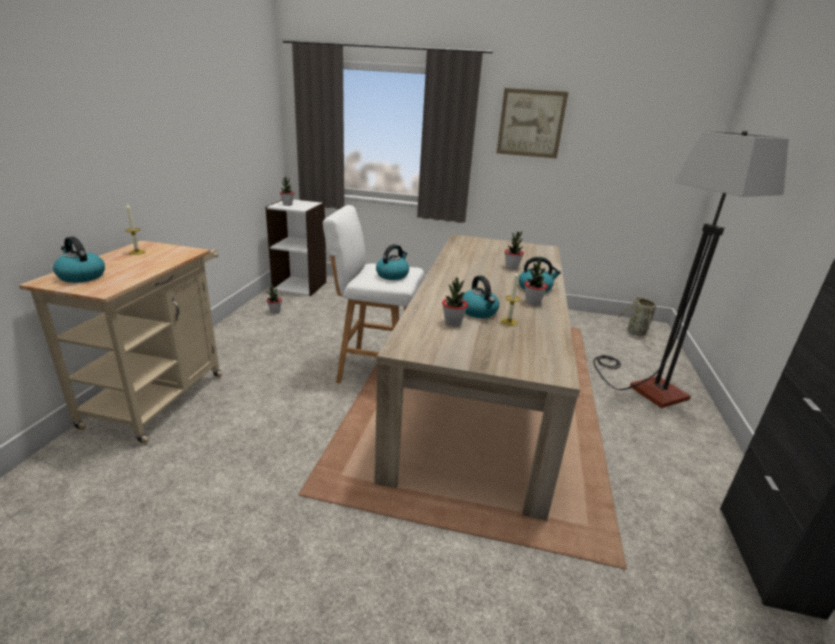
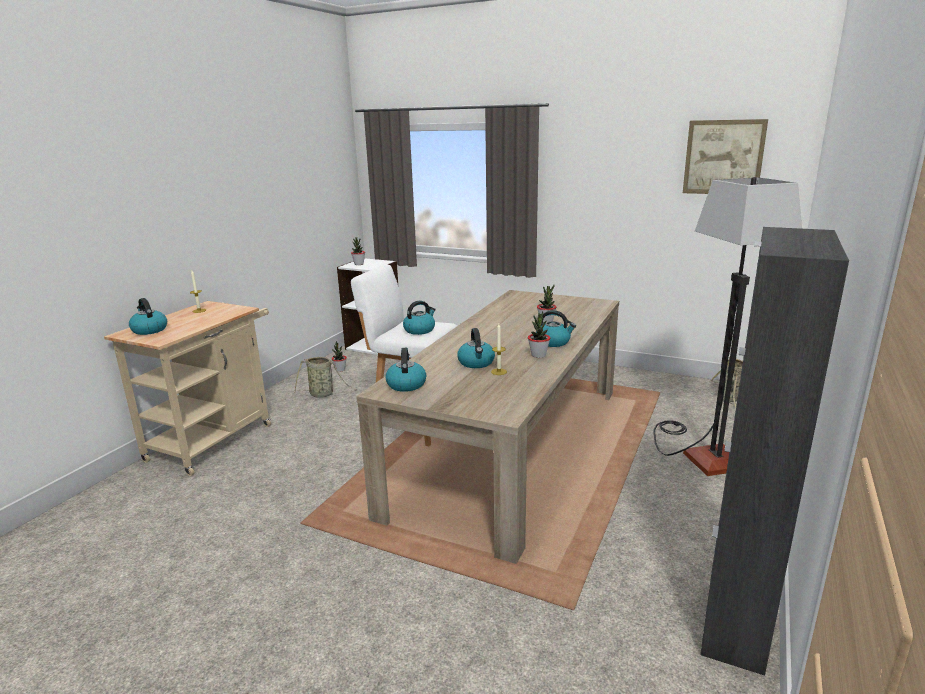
camera: 15 degrees right, 5 degrees down
(267, 339) = (323, 394): none -> basket
(423, 339) = (406, 384): none -> kettle
(453, 323) = (443, 372): potted plant -> none
(531, 123) = (596, 172): picture -> picture (723, 157)

